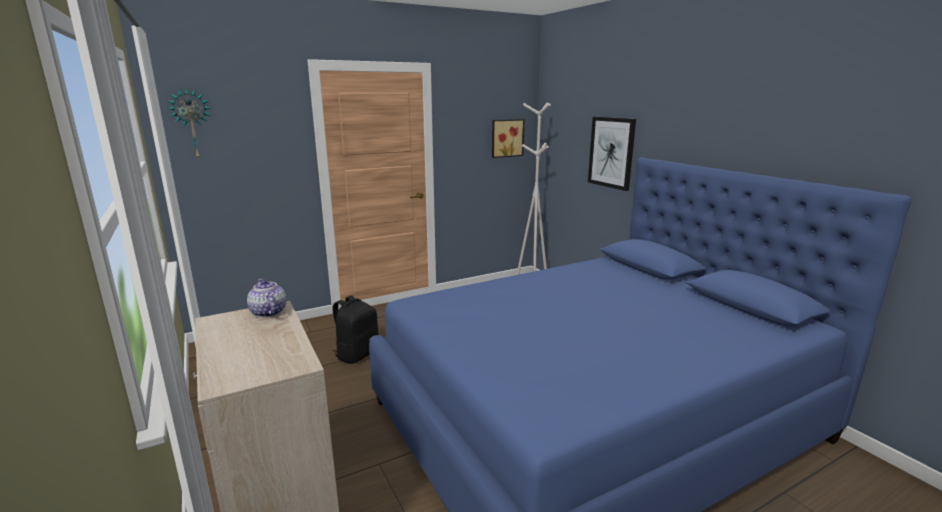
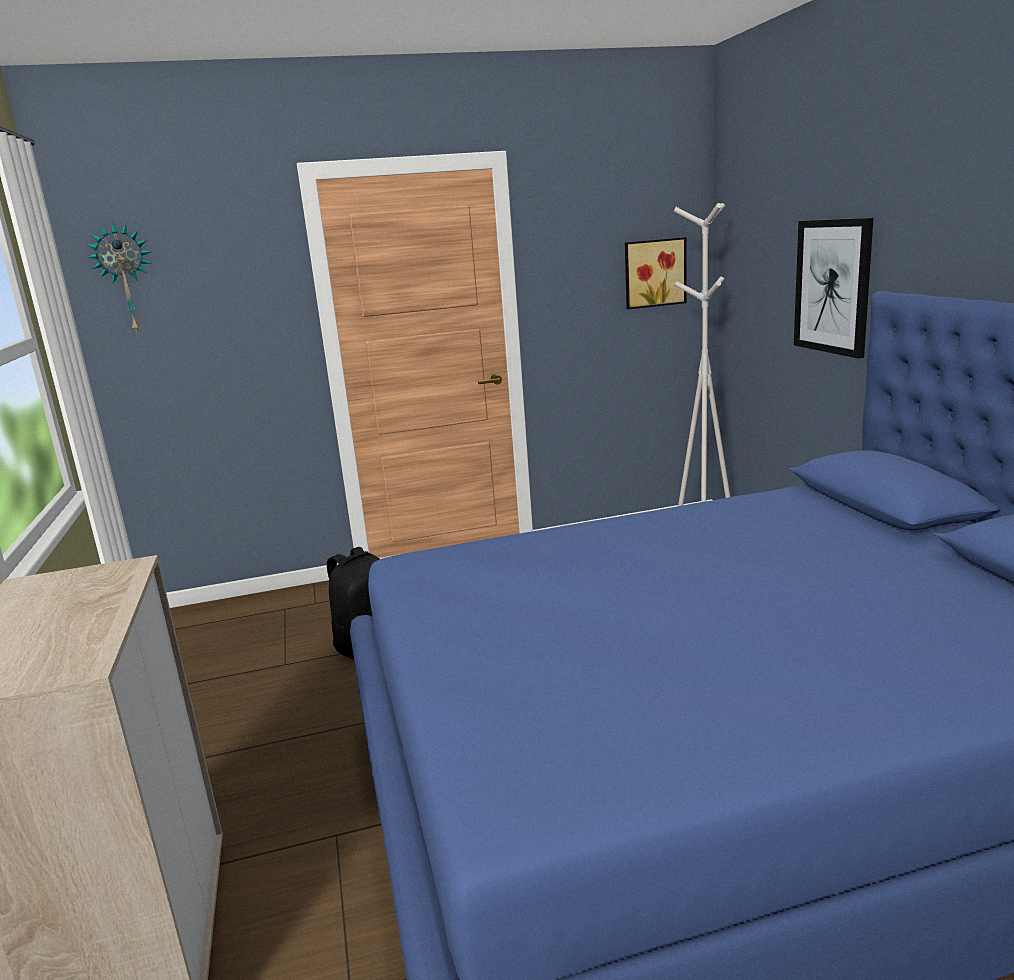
camera: 15 degrees right, 0 degrees up
(268, 312) = (109, 574): teapot -> none

